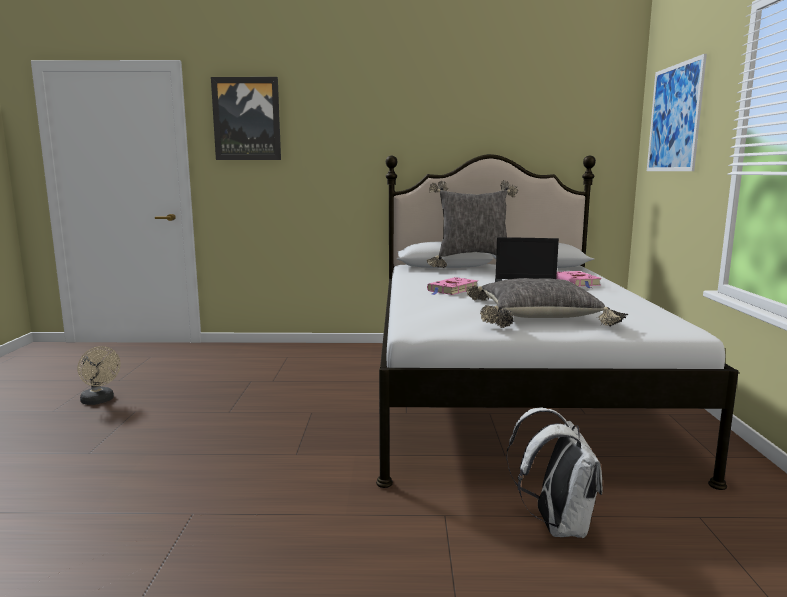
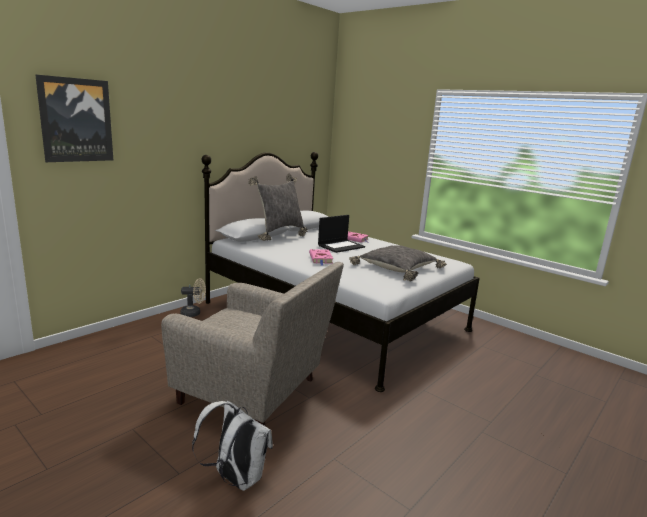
camera: 50 degrees left, 5 degrees up
(100, 401) = (73, 438): beige fan -> beige fan (194, 313)
(259, 428) = (253, 394): none -> beige armchair
(556, 525) = (458, 372): white backpack -> white backpack (235, 478)
(674, 118) = (370, 135): picture -> none

